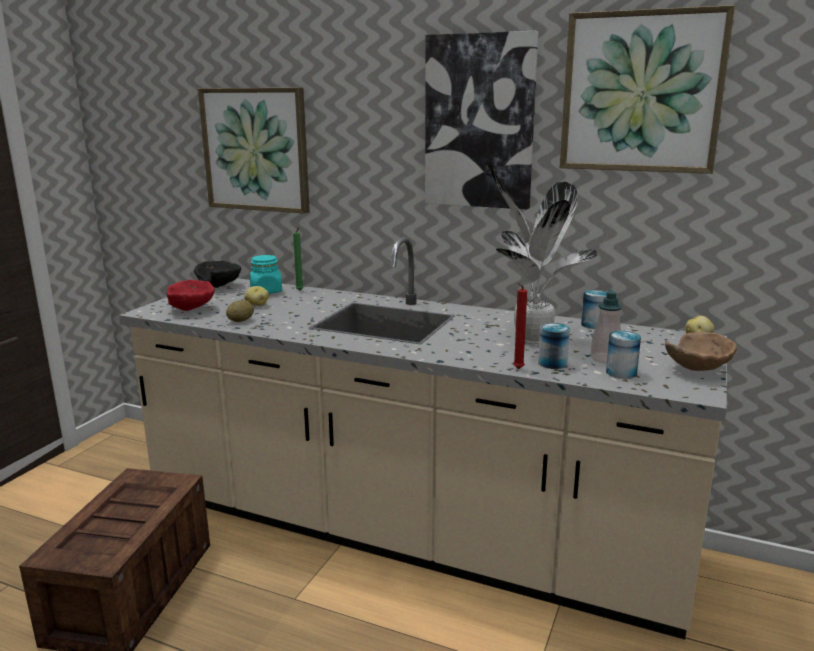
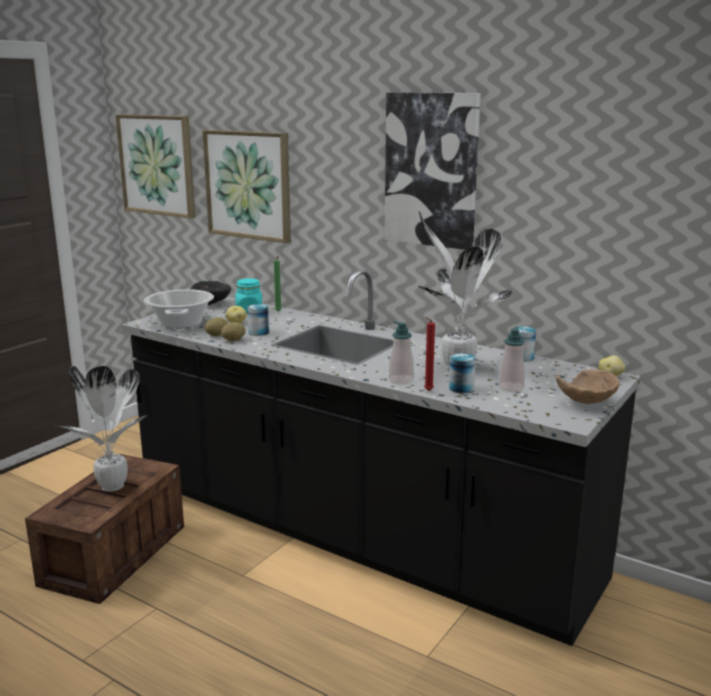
camera: 10 degrees right, 0 degrees up
(126, 512) = (112, 487): none -> potted plant
(192, 310) = (181, 323): red bowl -> cooking pot
(263, 325) = (233, 340): none -> potato
(408, 531) = (355, 533): beige counter -> black counter
(480, 359) = (401, 380): none -> soap dispenser
(621, 373) = (516, 400): can -> can (258, 332)
(641, 92) = (567, 150): picture -> picture (157, 165)

